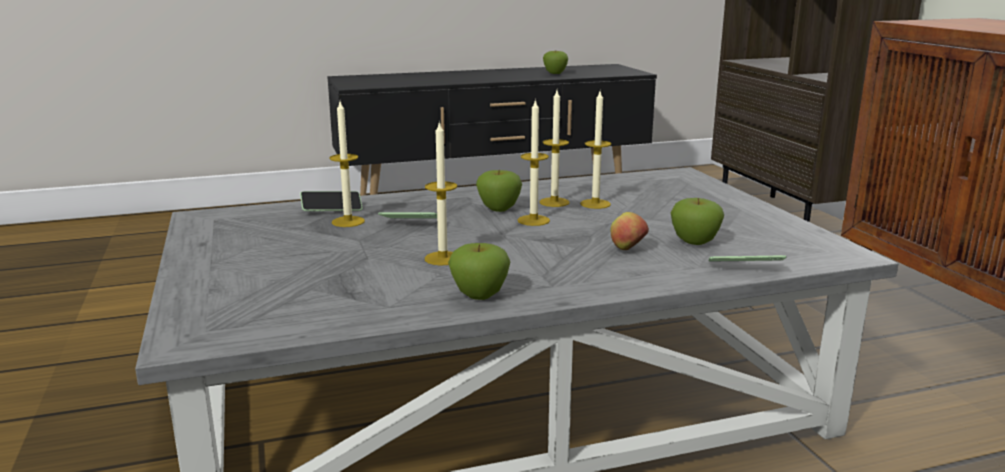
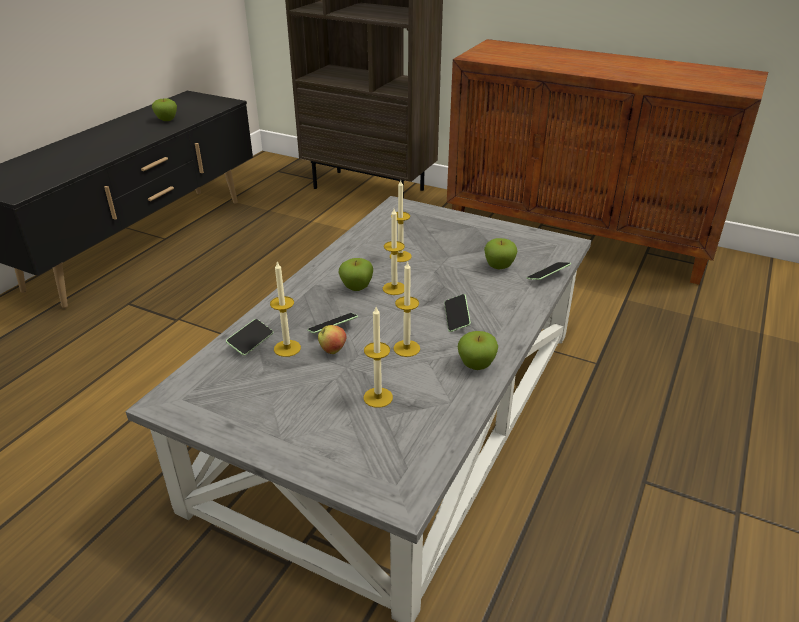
camera: 45 degrees left, 15 degrees up
(545, 259) = (456, 318): none -> phone
(554, 202) = (376, 265): candle -> candle (378, 397)
(627, 249) = (480, 289): apple -> apple (333, 350)

